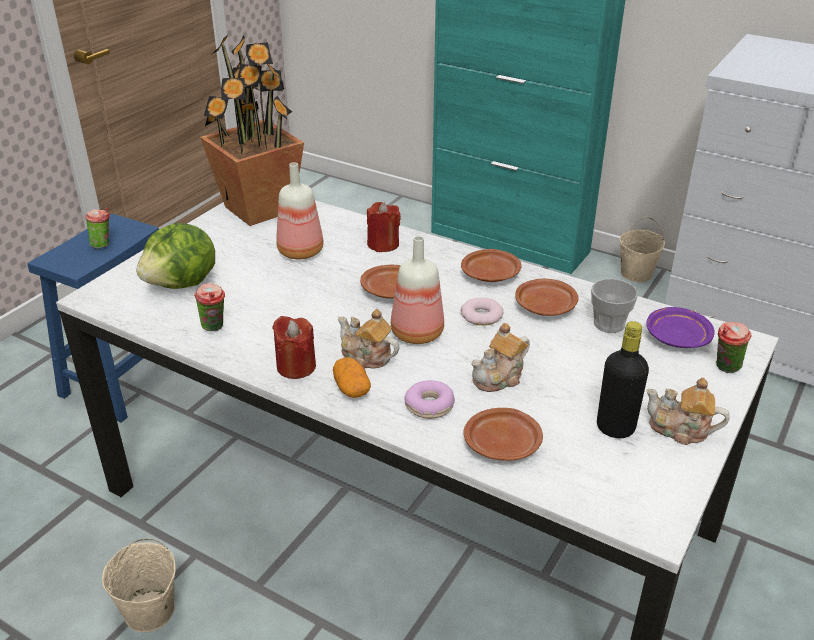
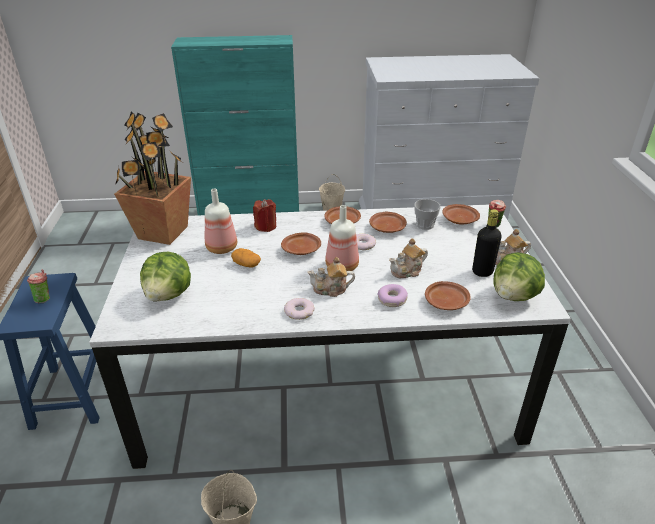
camera: 35 degrees left, 0 degrees up
(215, 328) = (223, 311): cup -> none
(296, 366) = (299, 311): red candle -> donut
(351, 388) = (343, 309): potato -> potato (246, 264)
(499, 377) = (407, 271): teapot -> teapot turned 45 degrees clockwise
(622, 486) = (514, 296): none -> lettuce
(677, 337) = (459, 220): purple plate -> brown plate

